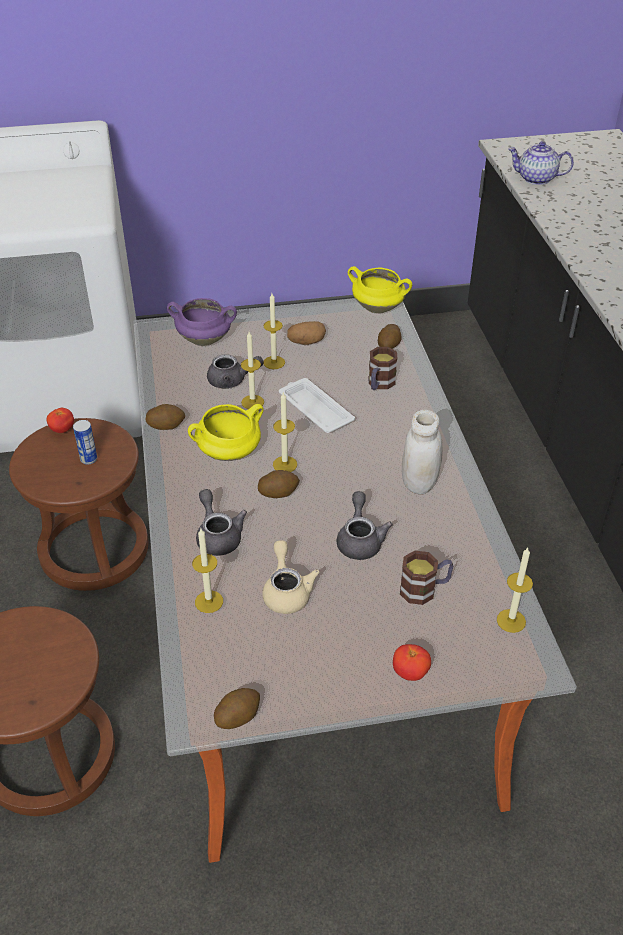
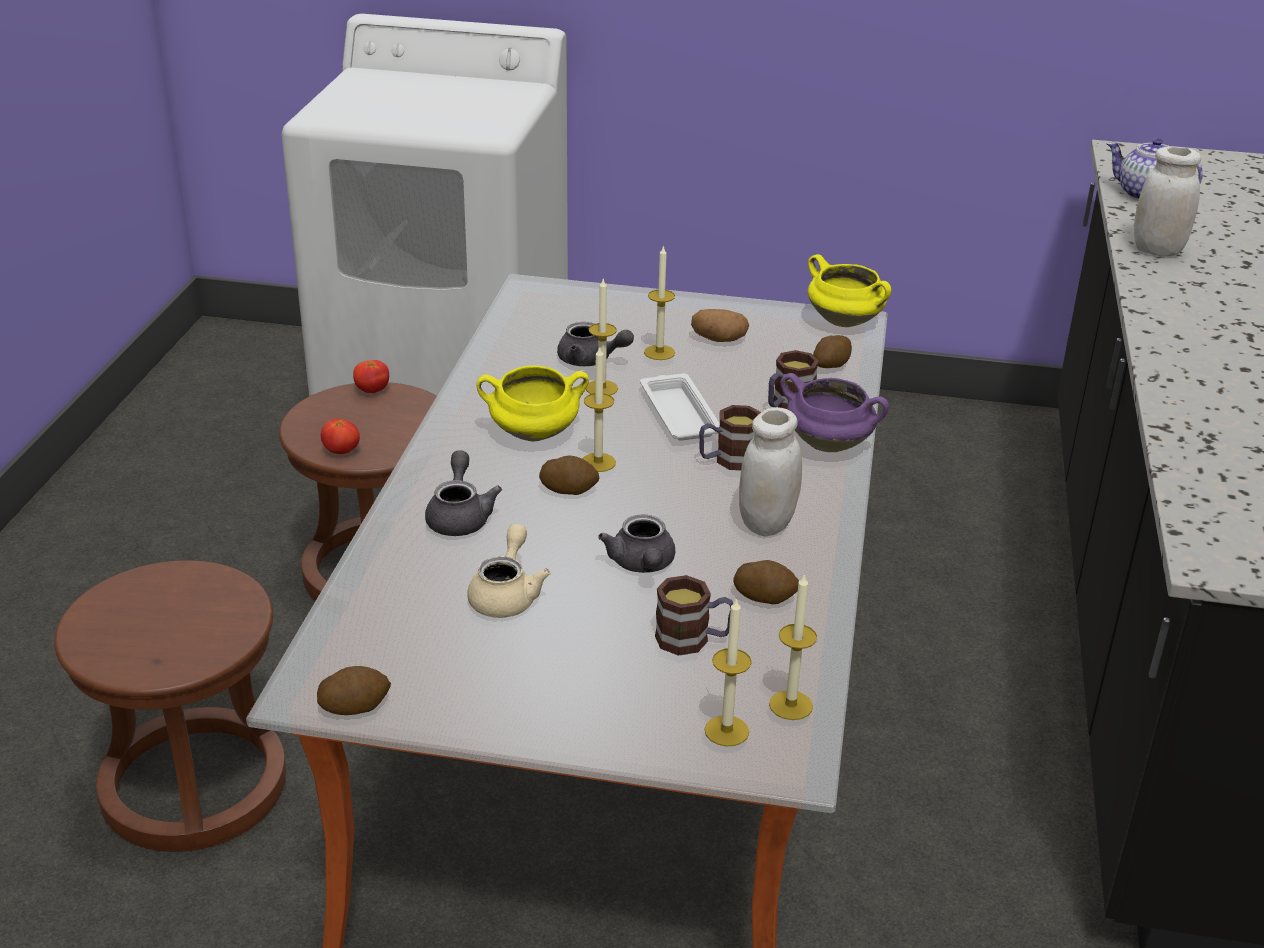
camera: 20 degrees right, 10 degrees down
(88, 459) = (384, 428): can -> none
(166, 425) = (474, 389): potato -> potato (765, 597)
(205, 339) = (586, 311): purple cooking pot -> purple cooking pot (830, 444)
(209, 601) = (401, 580): candle -> candle (726, 731)
(360, 540) = (642, 565): grey teapot -> grey teapot turned 150 degrees clockwise
(367, 439) = (728, 460): none -> mug
(410, 673) = (609, 723): tomato -> tomato (341, 452)
(568, 222) = (1157, 250): none -> white jar

